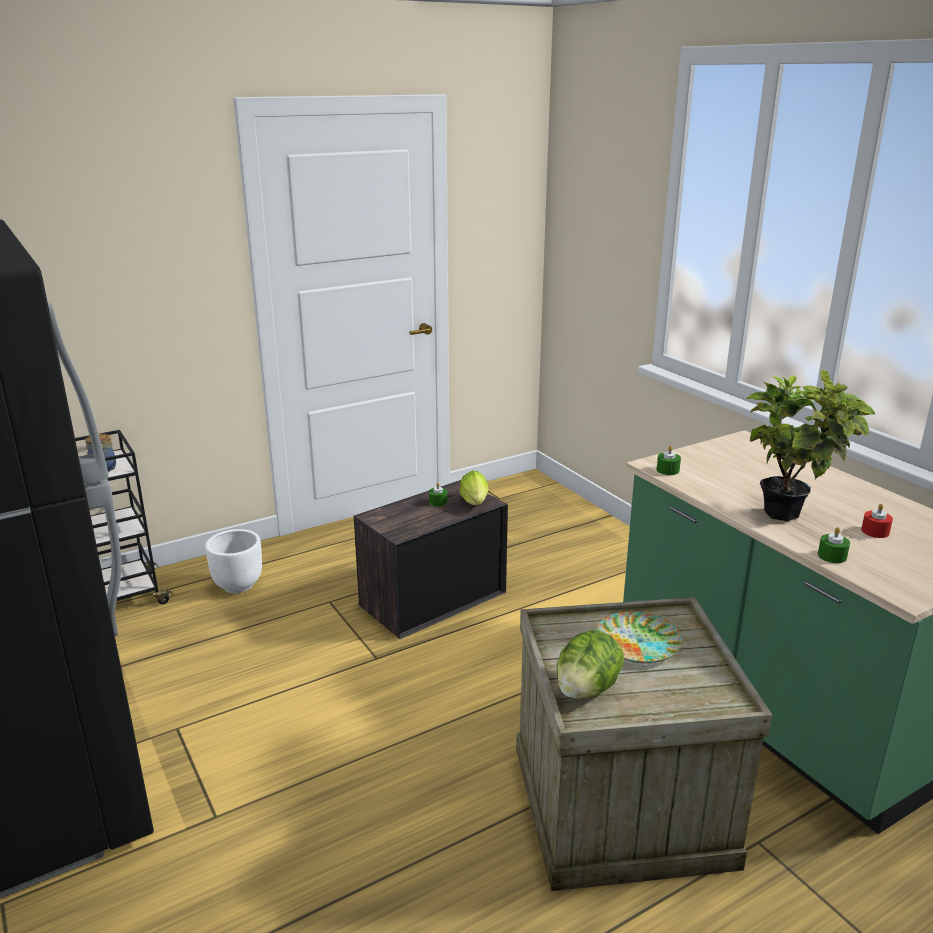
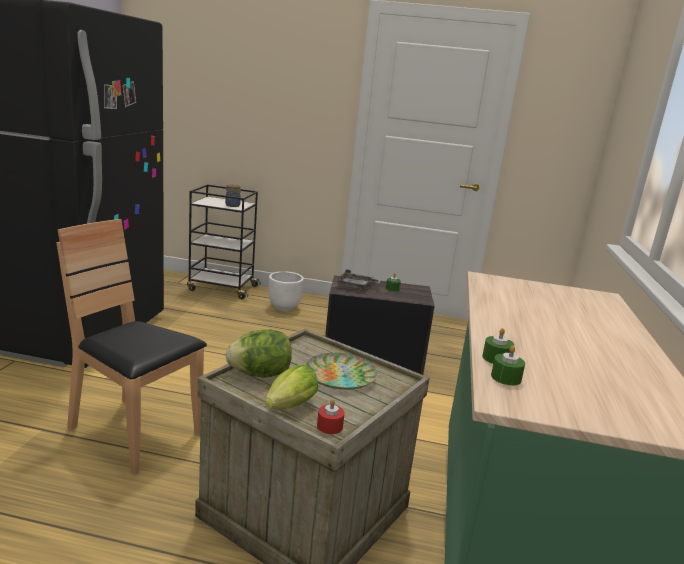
camera: 40 degrees right, 5 degrees down
(348, 864) = (134, 433): none -> brown chair
(402, 519) = (356, 286): none -> grey tray
(475, 503) = (413, 297): lettuce -> lettuce (288, 408)
(667, 470) = (488, 283): green candle -> green candle (506, 377)
(791, 515) = (526, 332): potted plant -> none
(875, 531) = (581, 368): red candle -> red candle (329, 426)

